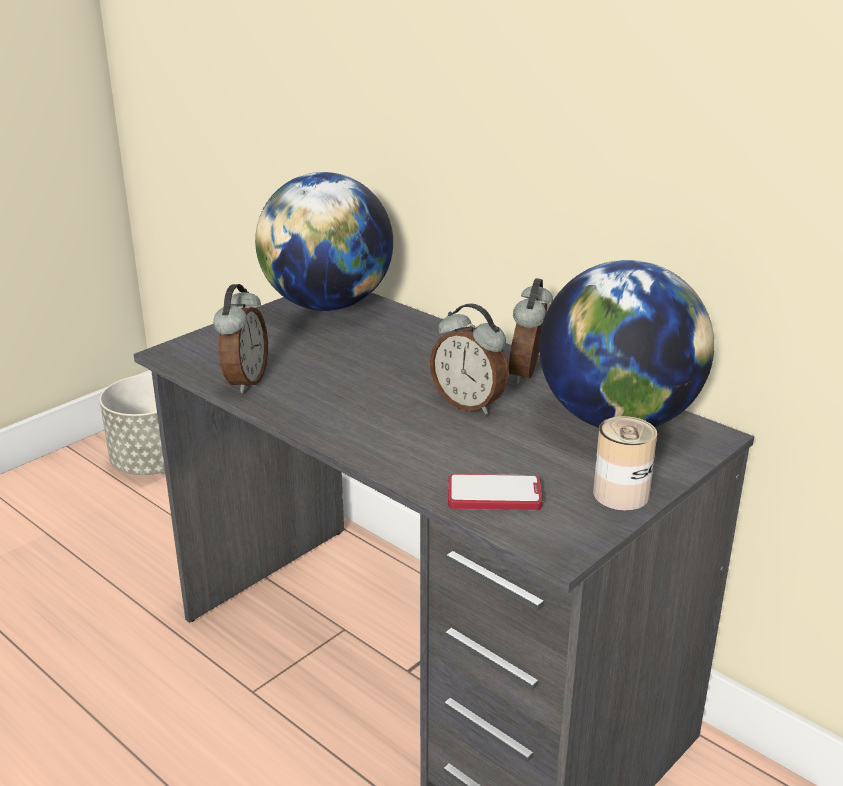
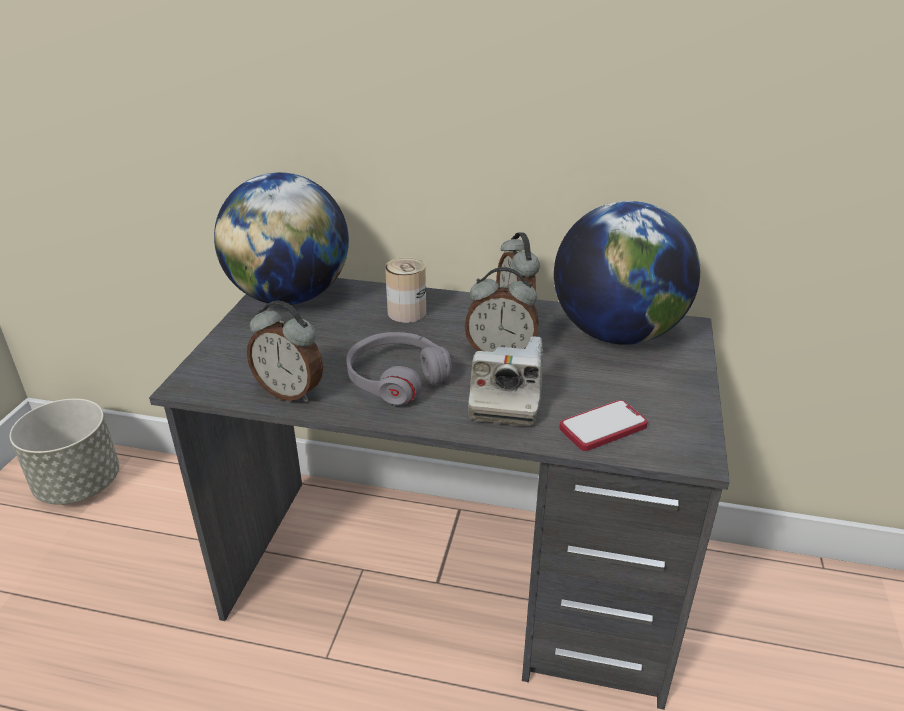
camera: 30 degrees left, 5 degrees up
(244, 381) = (291, 392): alarm clock -> alarm clock turned 135 degrees clockwise
(346, 396) = (396, 378): none -> grey headphones
(428, 442) = (506, 398): none -> camera
(621, 494) = (683, 394): can -> can (407, 312)

